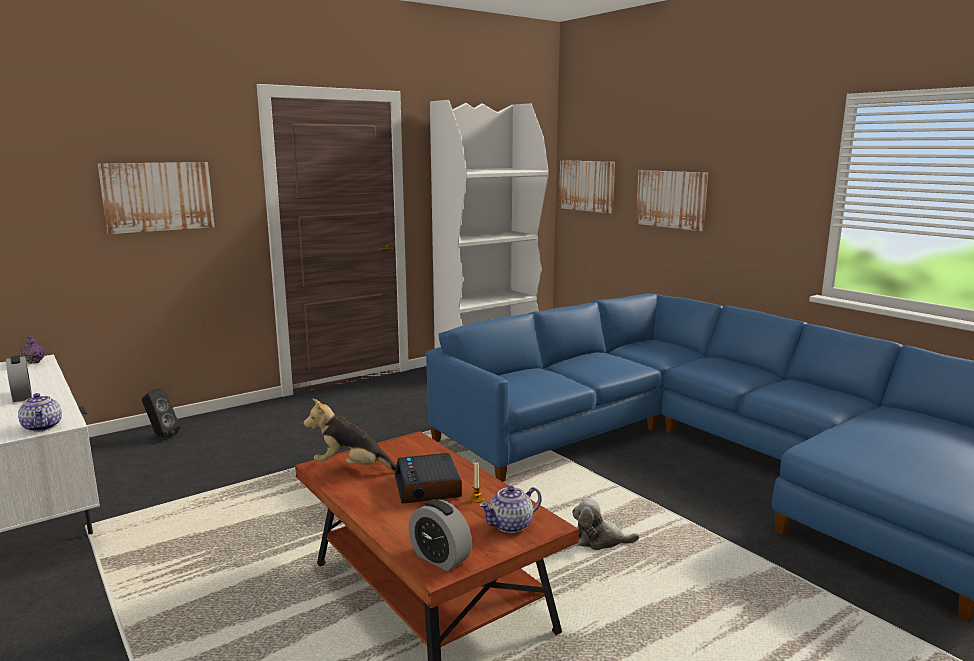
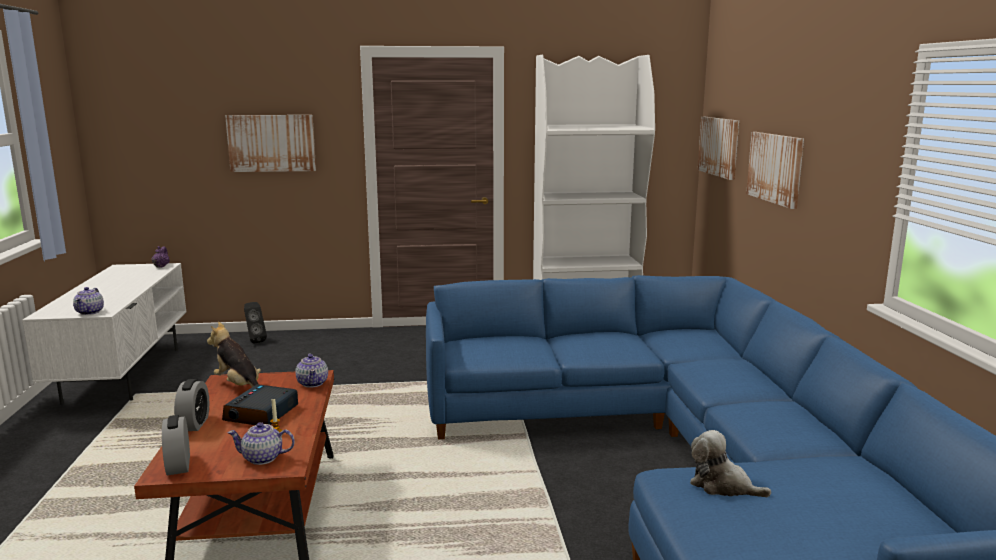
camera: 30 degrees right, 0 degrees up
(22, 396) = (115, 289): alarm clock -> alarm clock (194, 424)
(424, 447) = (313, 383): none -> teapot
(600, 540) = (450, 513): plush toy -> plush toy (722, 486)

